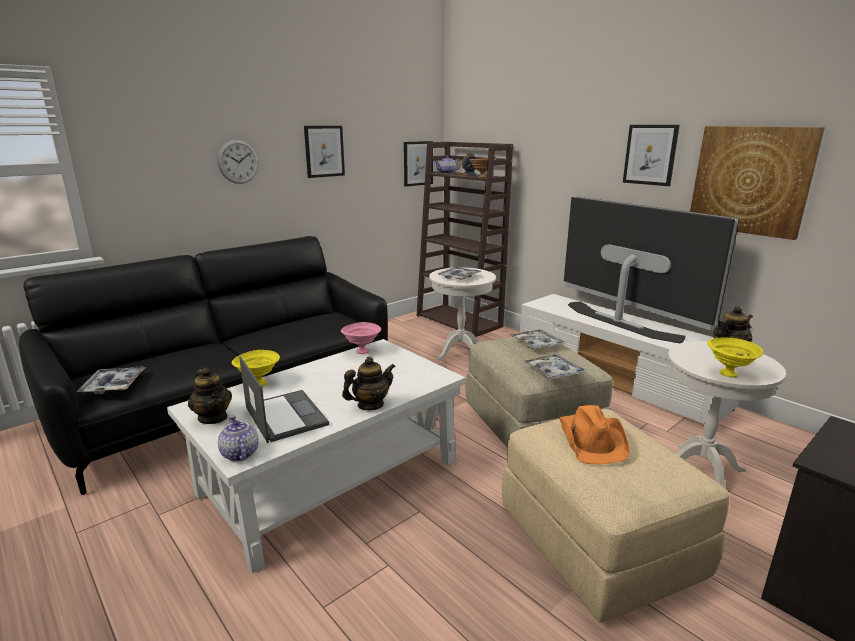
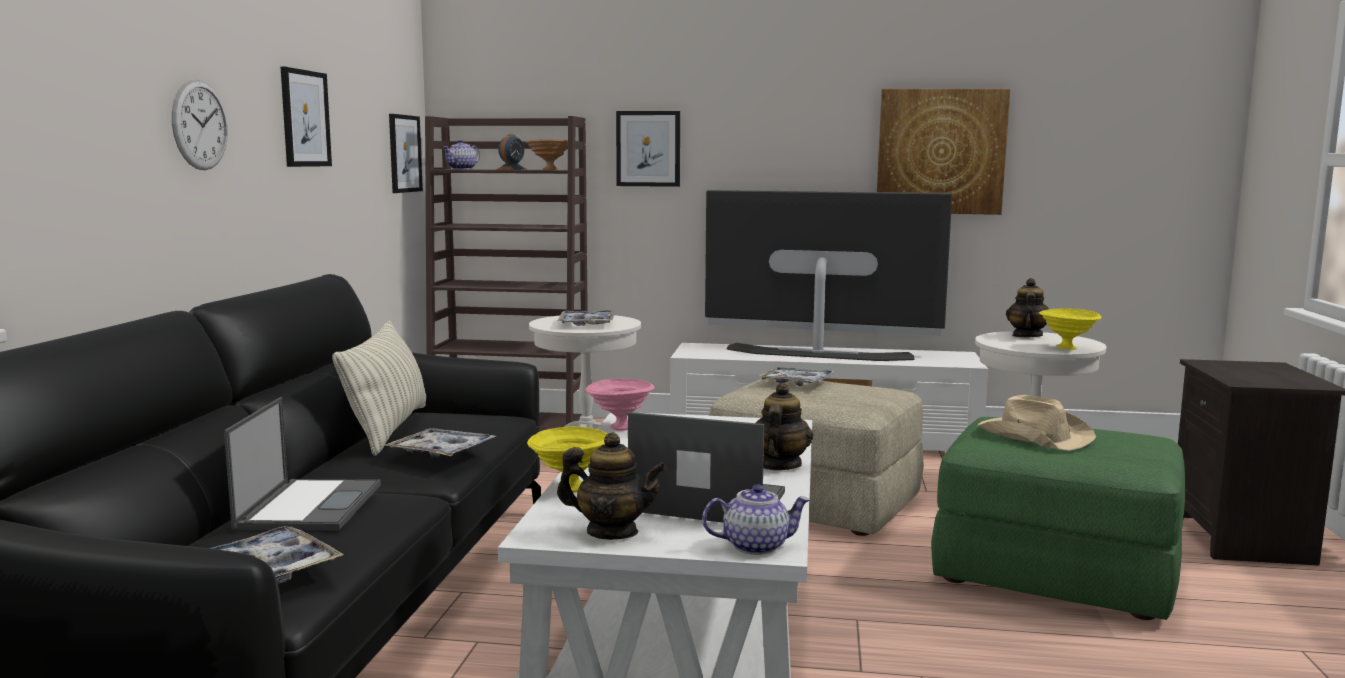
camera: 40 degrees left, 10 degrees down
(186, 356) = (310, 505): none -> laptop
(239, 453) = (756, 546): teapot -> teapot turned 150 degrees clockwise
(296, 321) = (387, 429): none -> pillow
(553, 372) = (874, 400): tray -> tray (441, 452)
(593, 439) = (1033, 435): orange hat -> beige hat
(600, 543) = (1056, 572): beige ottoman -> green ottoman
(650, 154) = (811, 126): picture -> picture (648, 148)

